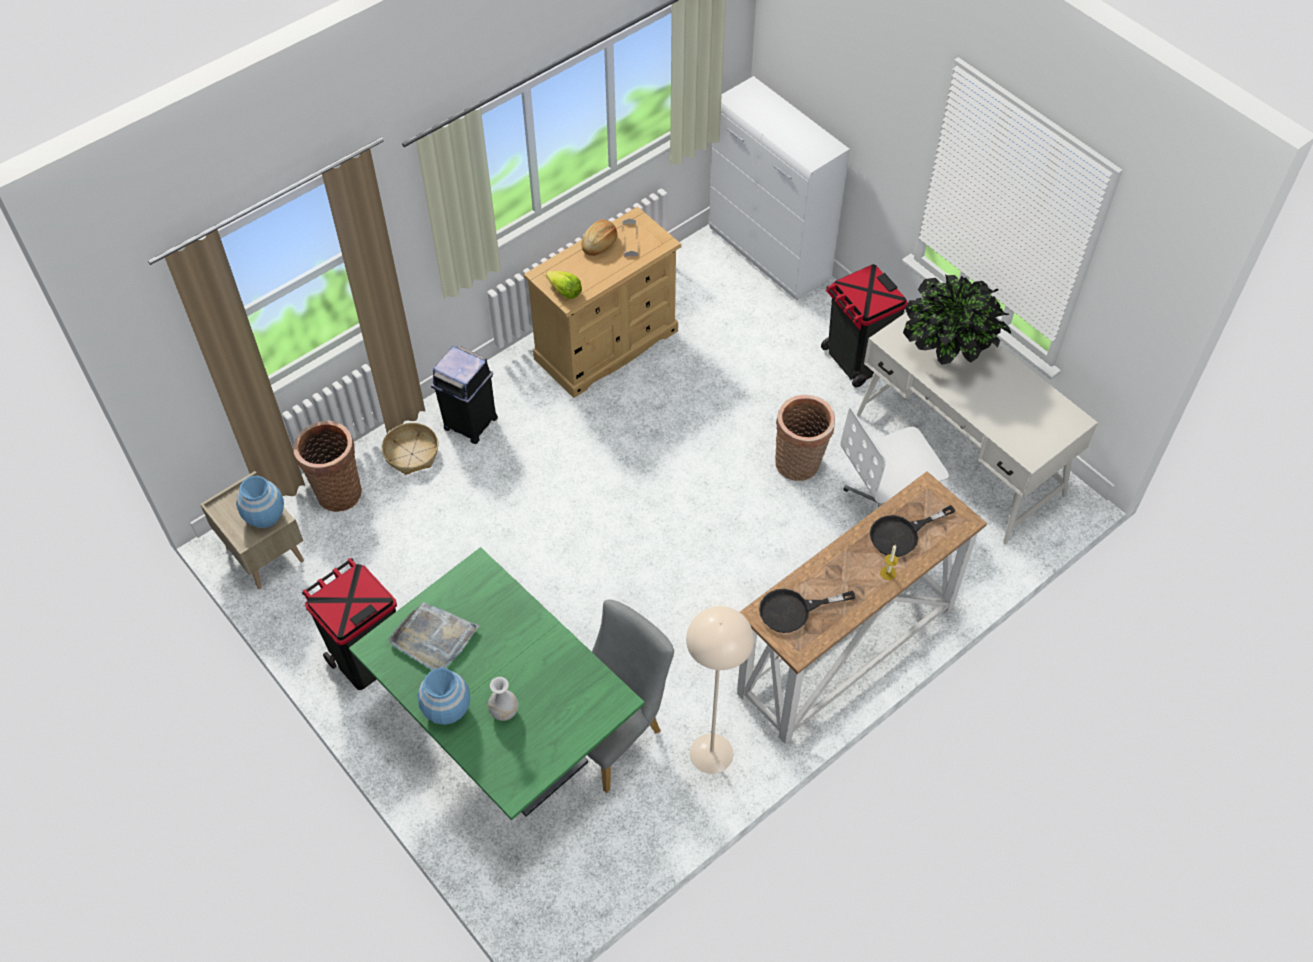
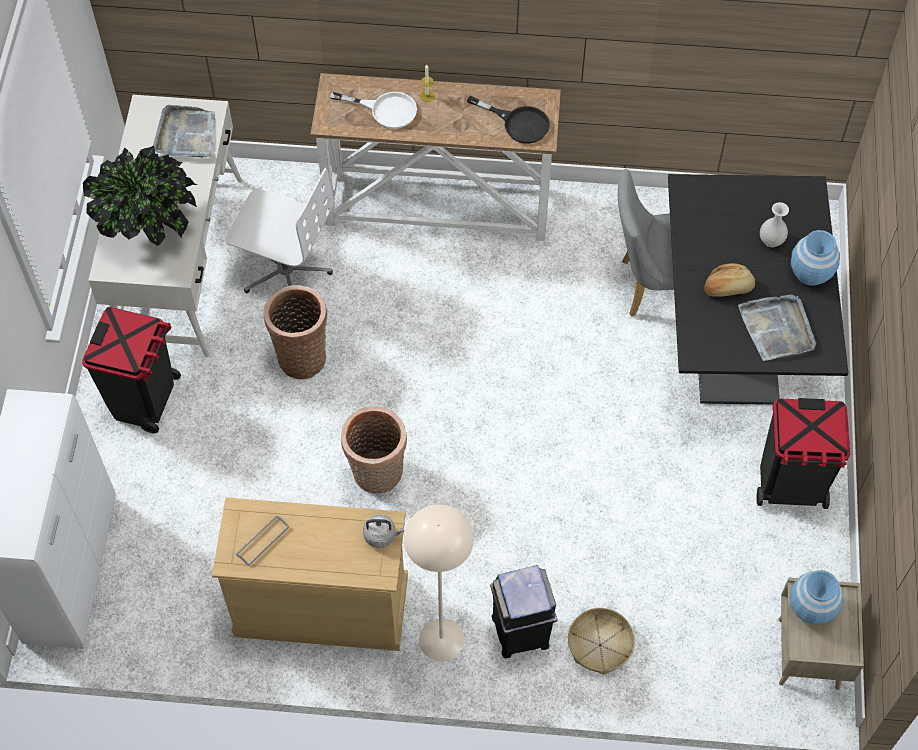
camera: 135 degrees left, 5 degrees up
(337, 491) = (697, 664): basket -> basket (377, 475)
(507, 738) = (735, 341): green dining table -> black dining table
(564, 292) = (381, 535): lettuce -> grey kettle
(600, 243) = (293, 561): bread -> bread (728, 288)
(712, 753) = (602, 220): beige floor lamp -> beige floor lamp (441, 639)
(901, 534) = (385, 110): black frying pan -> white frying pan
(1020, 426) = (186, 135): none -> grey tray

